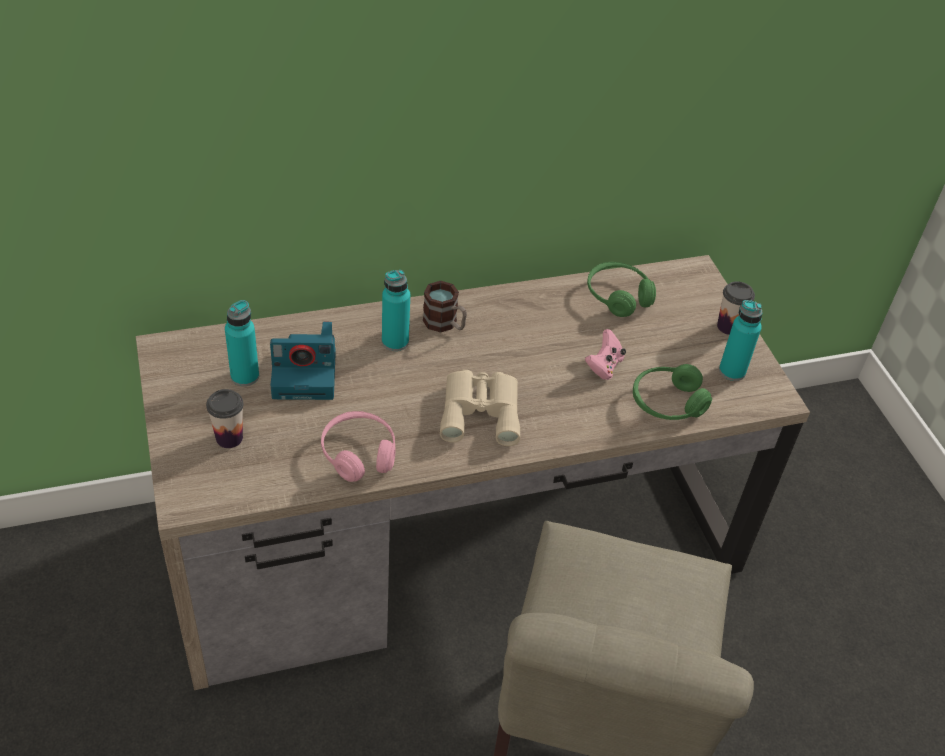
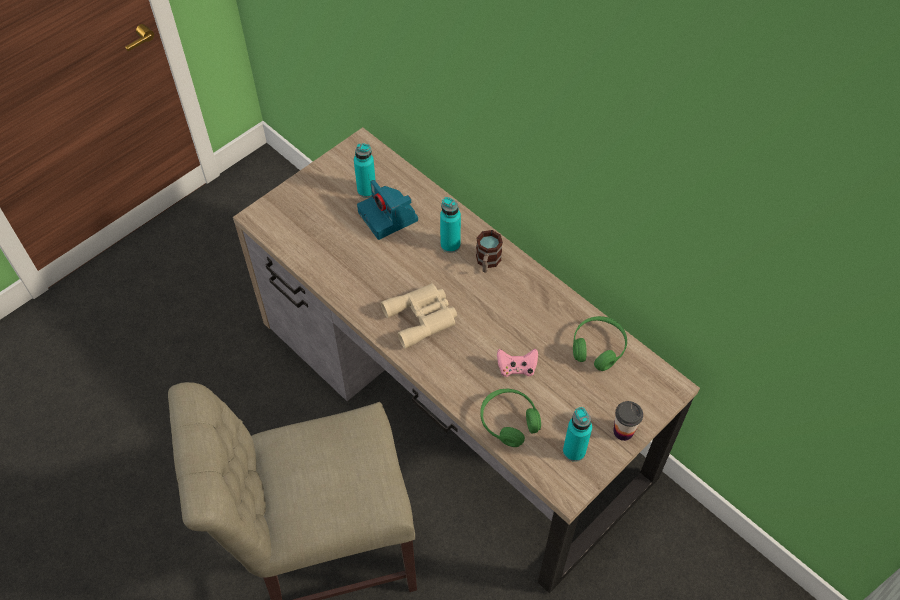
camera: 65 degrees right, 10 degrees up
(229, 438) = (315, 209): cup -> none
(359, 453) = (344, 274): pink headphones -> none

